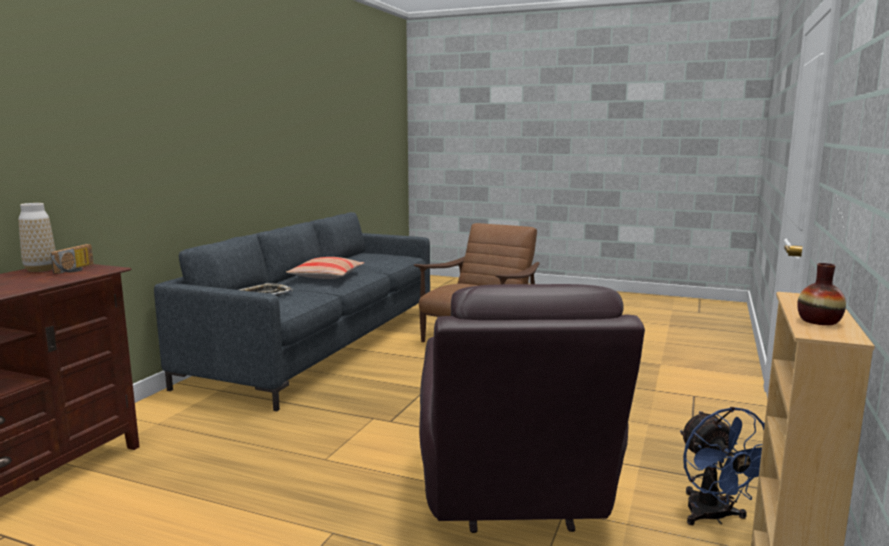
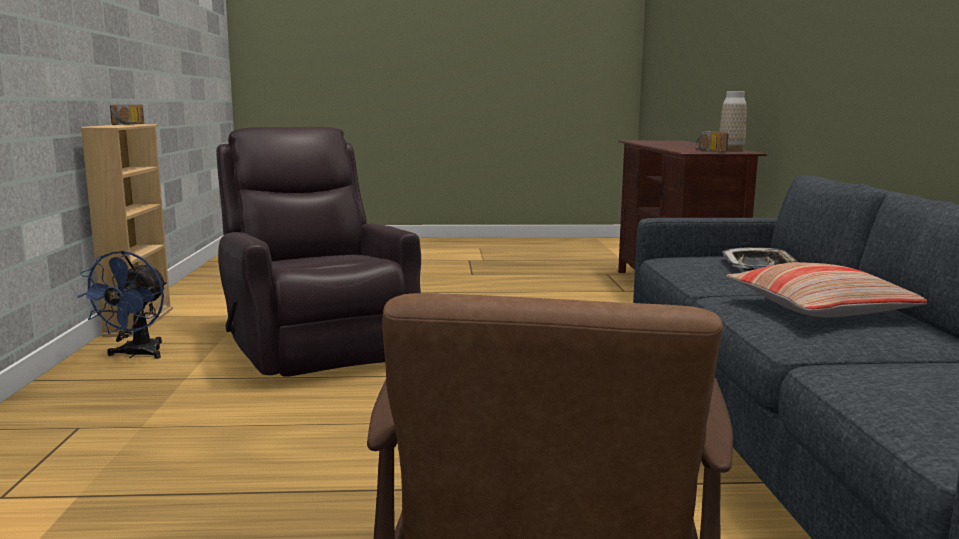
camera: 155 degrees right, 0 degrees up
(714, 517) = (136, 355): blue fan -> blue fan turned 135 degrees counterclockwise
(819, 321) = (131, 124): vase -> radio

